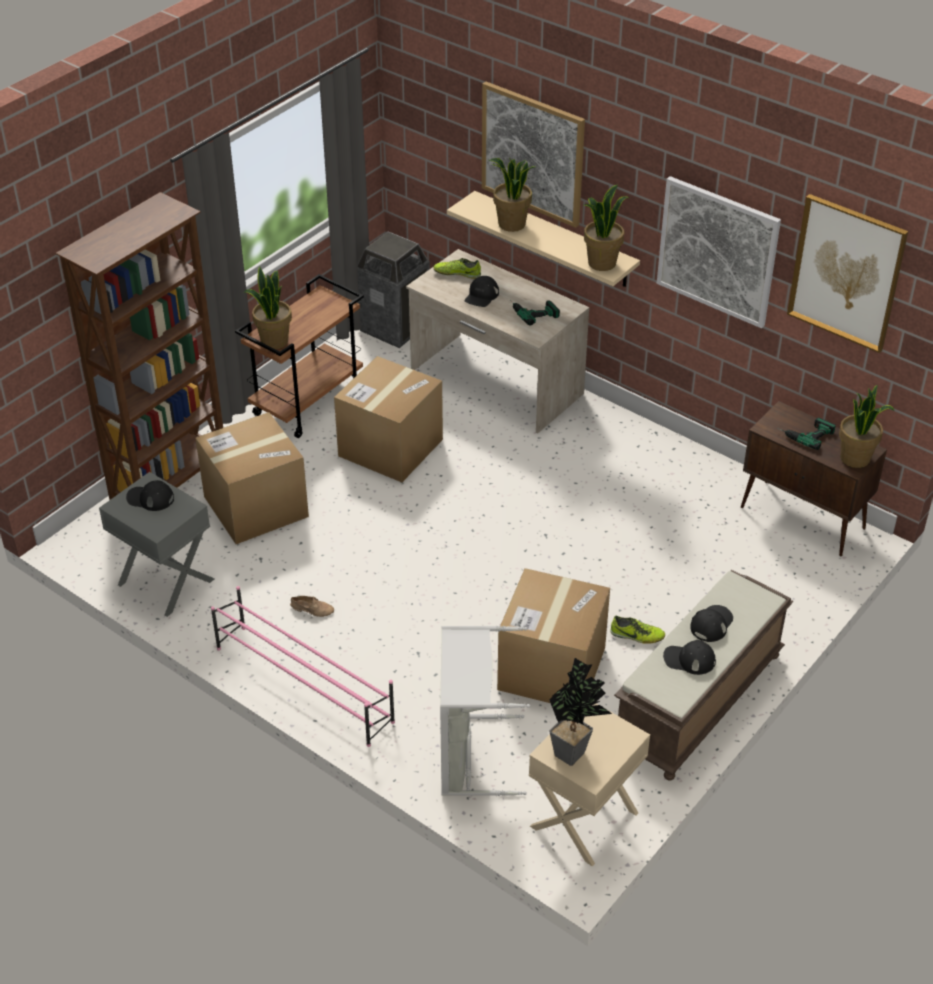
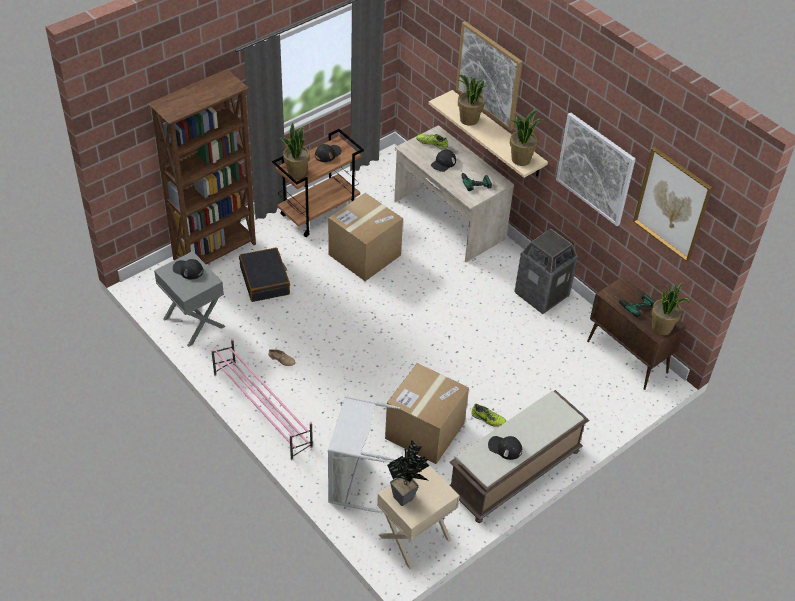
camera: 10 degrees right, 5 degrees up
(256, 506) = (265, 281): cardboard box -> black suitcase
(394, 327) = (392, 167): trash can -> trash can (541, 294)
(711, 624) = (528, 426): black cap -> black cap (328, 154)

